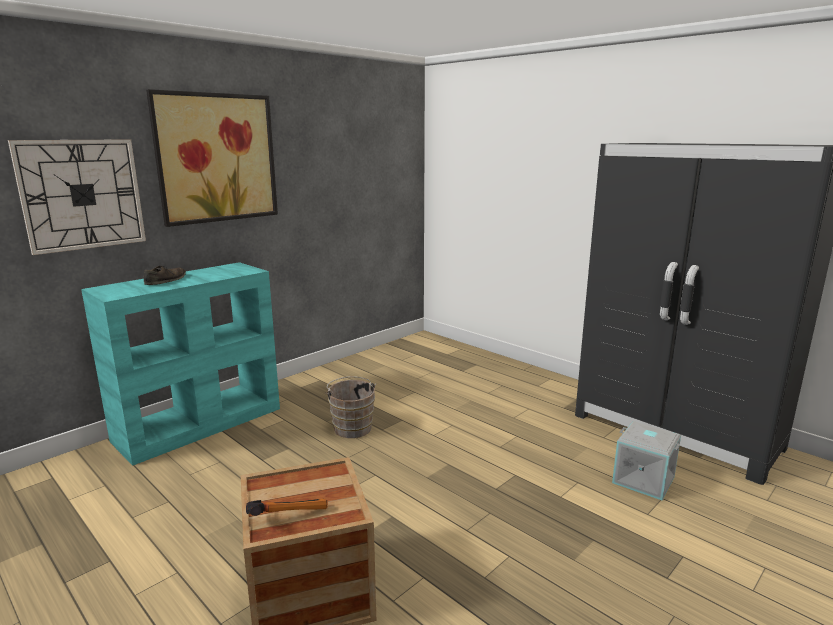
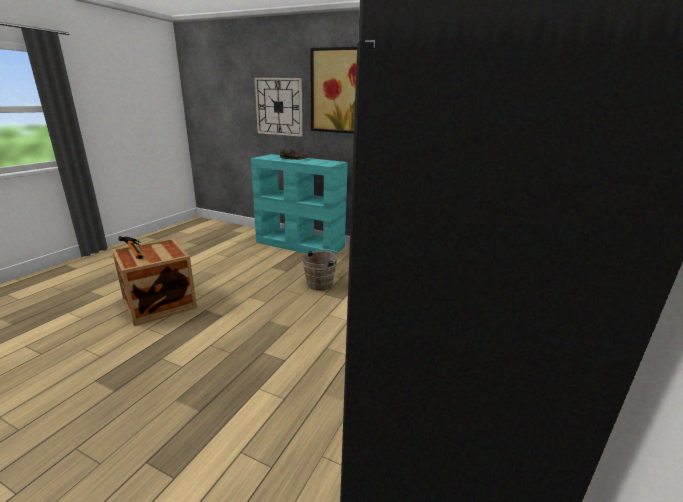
camera: 70 degrees right, 5 degrees up
(644, 479) = (304, 452): grey storage box -> none

